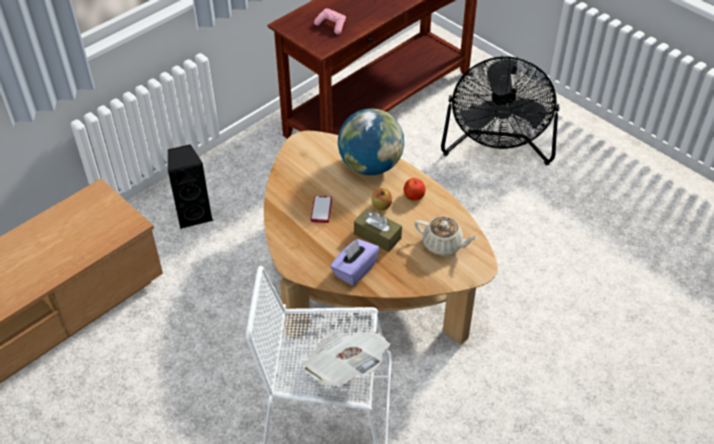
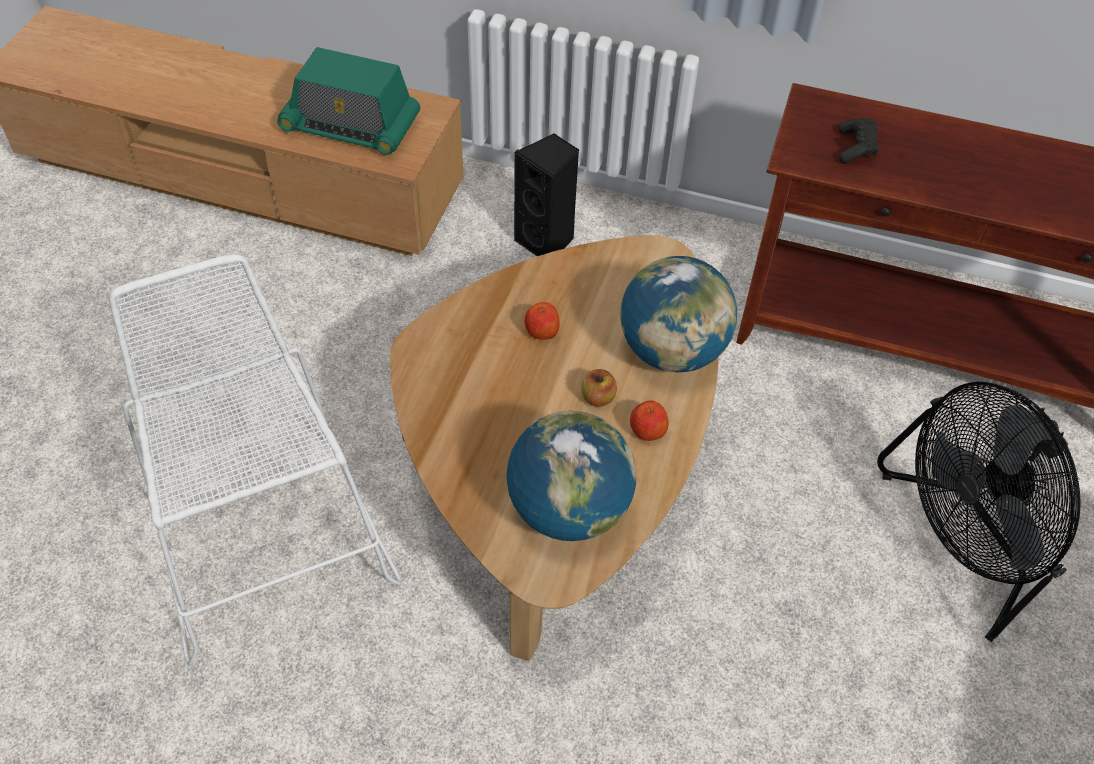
camera: 60 degrees right, 5 degrees up
(76, 237) = (351, 126): none -> radio
(321, 210) = (541, 331): phone -> apple
(331, 26) = (855, 148): pink game controller -> black game controller
(344, 367) = (213, 461): newspaper -> none
(354, 270) = (449, 417): purple tissue box -> none
(377, 236) = (533, 417): brown tissue box -> none
(443, 244) = (568, 509): beige teapot -> globe

